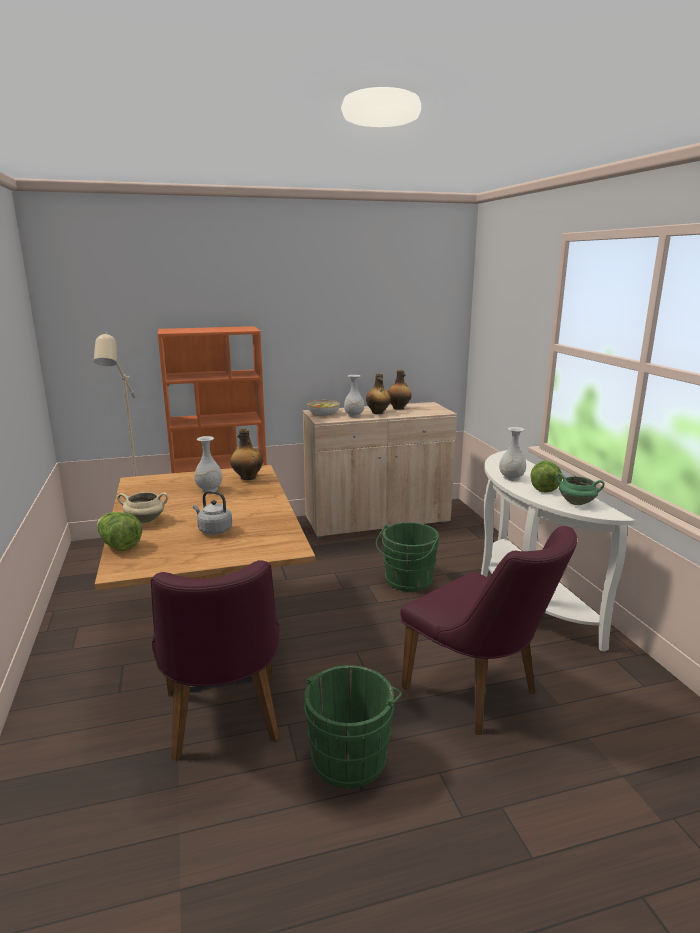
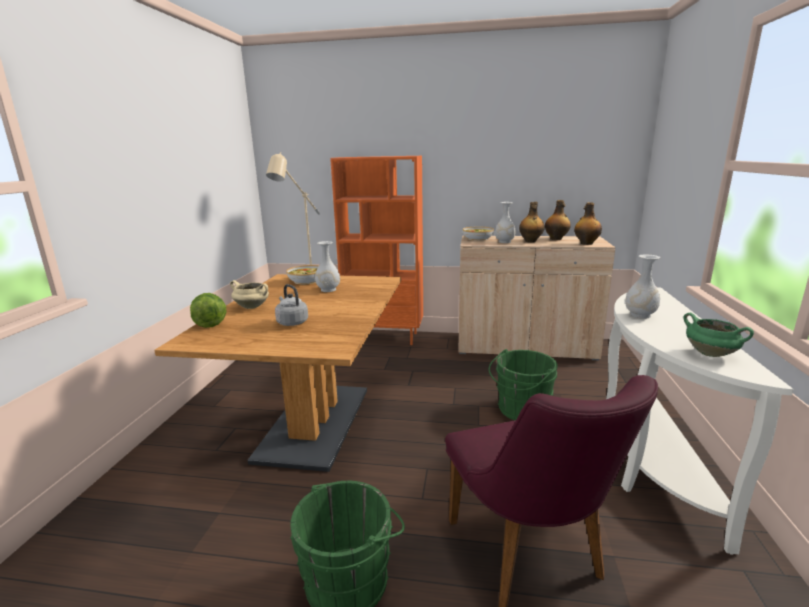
camera: 25 degrees right, 0 degrees up
(170, 481) = (306, 281): none -> bowl
(224, 723) = (267, 504): purple chair -> none
(247, 478) = (369, 284): bottle -> bottle (586, 243)
(543, 488) = (675, 330): lettuce -> none

